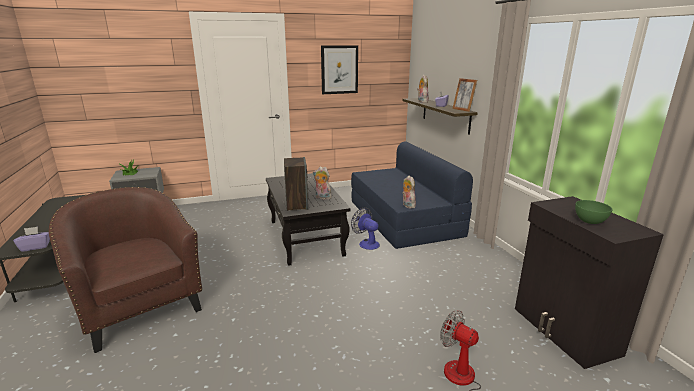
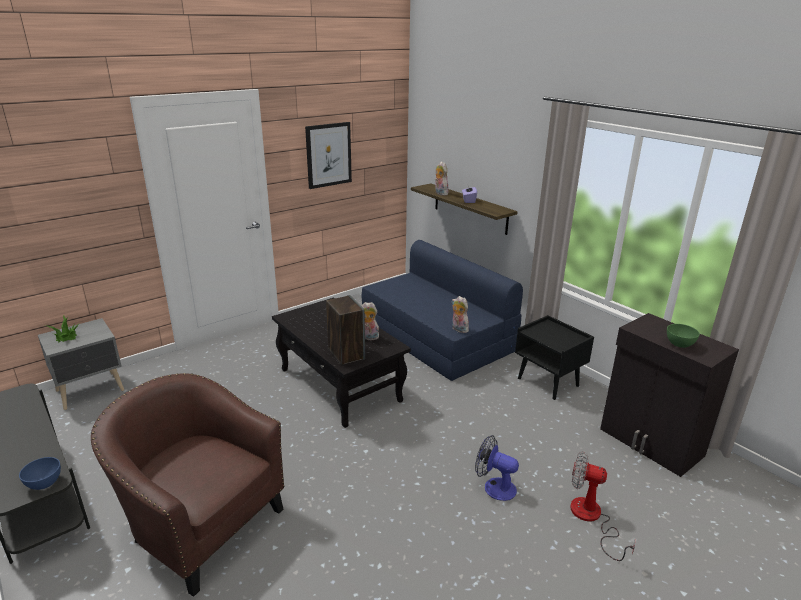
camera: 20 degrees left, 5 degrees up
(35, 247) = (44, 484): purple tissue box -> blue bowl
(366, 243) = (415, 379): fan -> fan (494, 486)
(462, 110) = (499, 208): picture frame -> none
(484, 264) = (548, 382): none -> black nightstand

